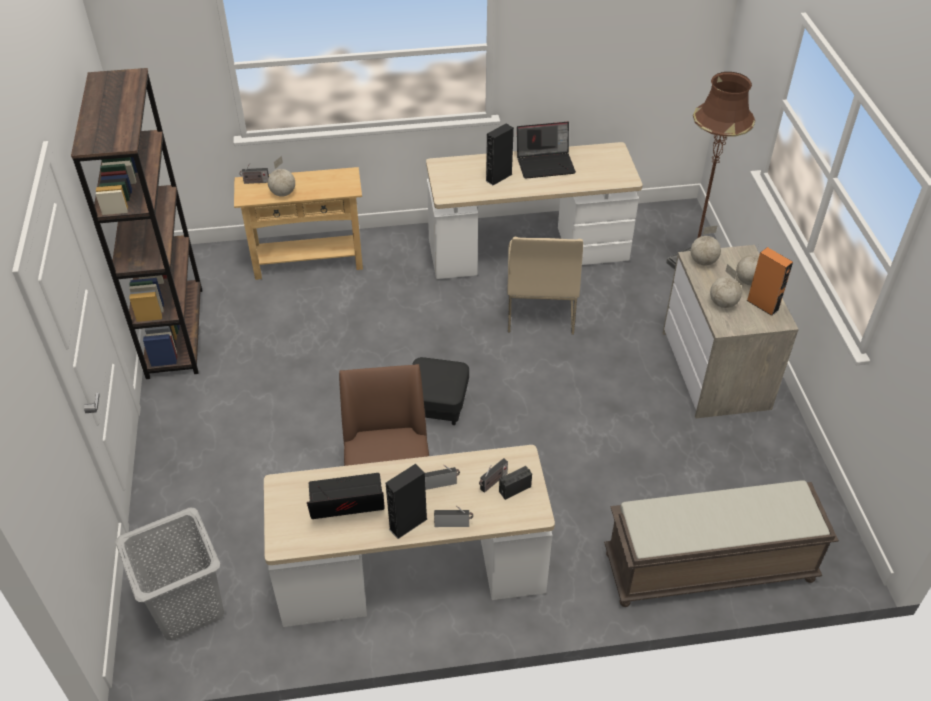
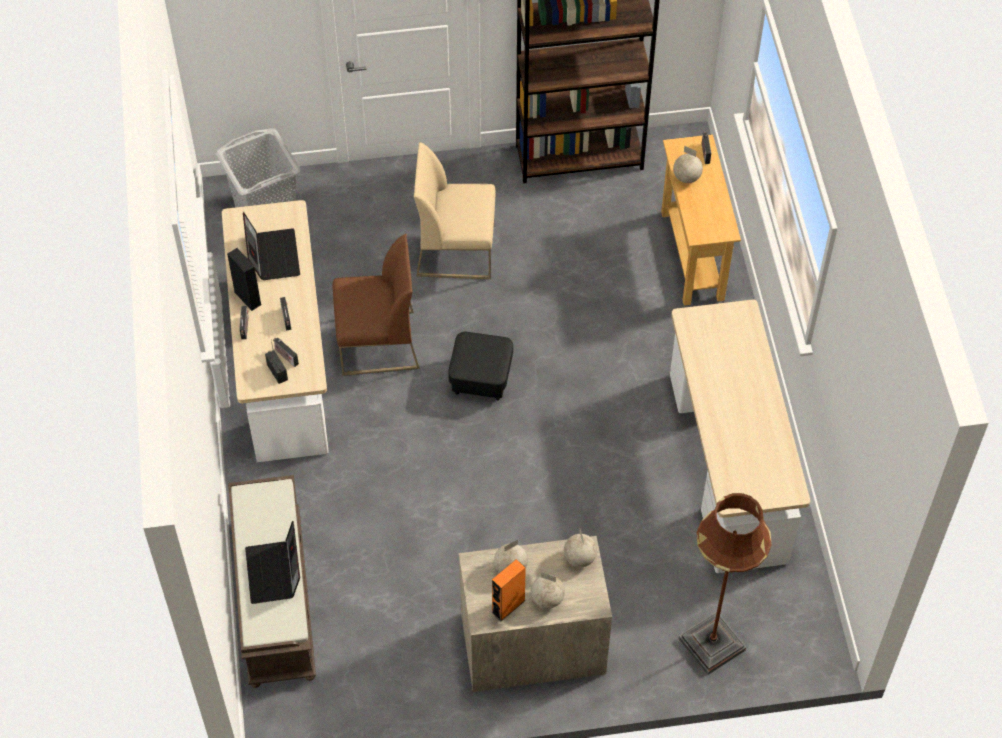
camera: 90 degrees right, 10 degrees up
(498, 177) = (724, 369): black speaker -> none
(540, 308) = (627, 474): beige chair -> beige chair (456, 249)
(546, 163) = (756, 416): laptop -> laptop (275, 573)

